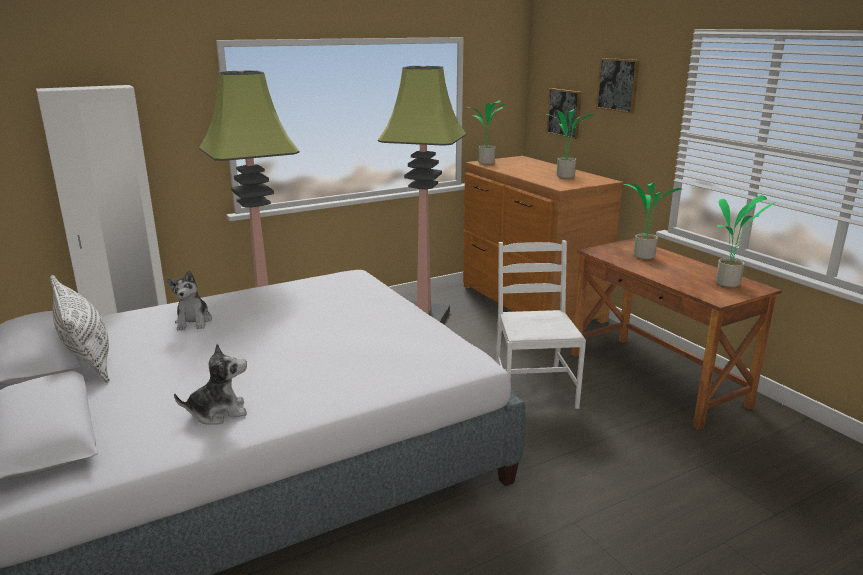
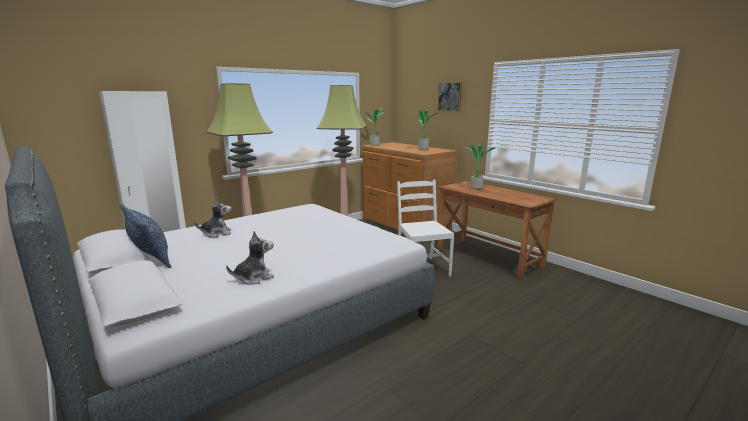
camera: 10 degrees left, 5 degrees down
(87, 357) = (149, 256): white pillow -> blue pillow
(194, 321) = (217, 233): plush toy -> plush toy turned 90 degrees counterclockwise
(564, 113) = (418, 115): picture -> none
(729, 283) = (528, 197): potted plant -> none

